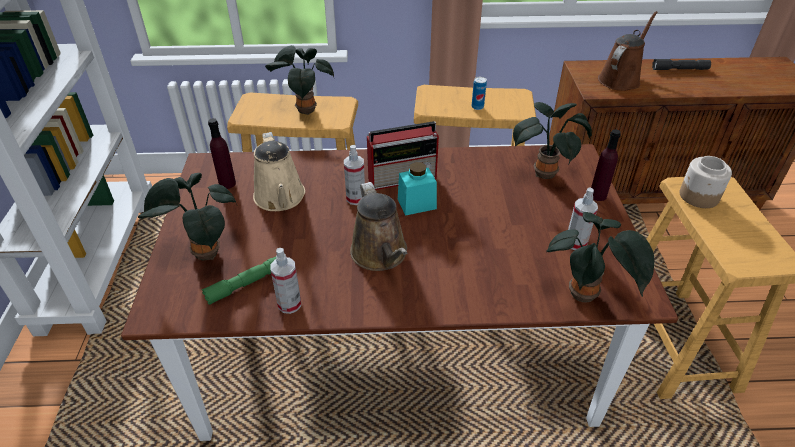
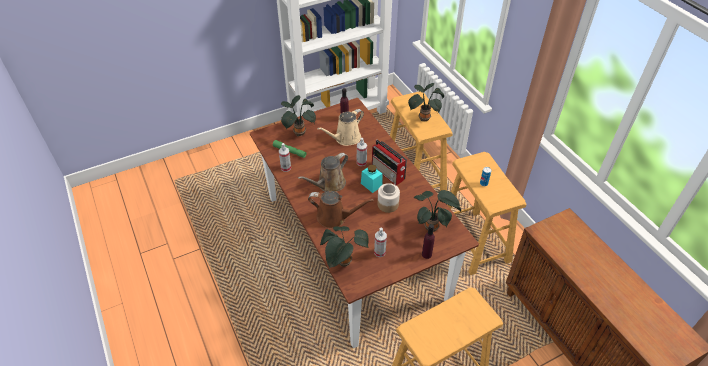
camera: 65 degrees right, 5 degrees up
(620, 79) = (569, 242): brown watering can -> brown watering can (334, 217)
(679, 69) = (616, 275): grey flashlight -> none
(698, 196) = (464, 305): jar -> jar (387, 204)

